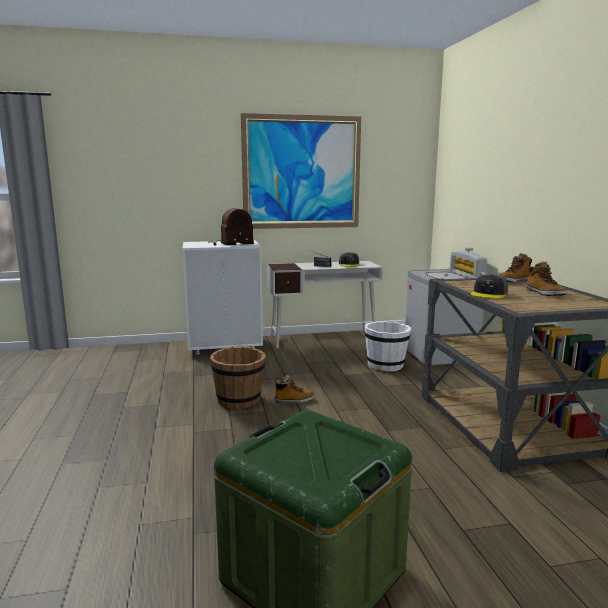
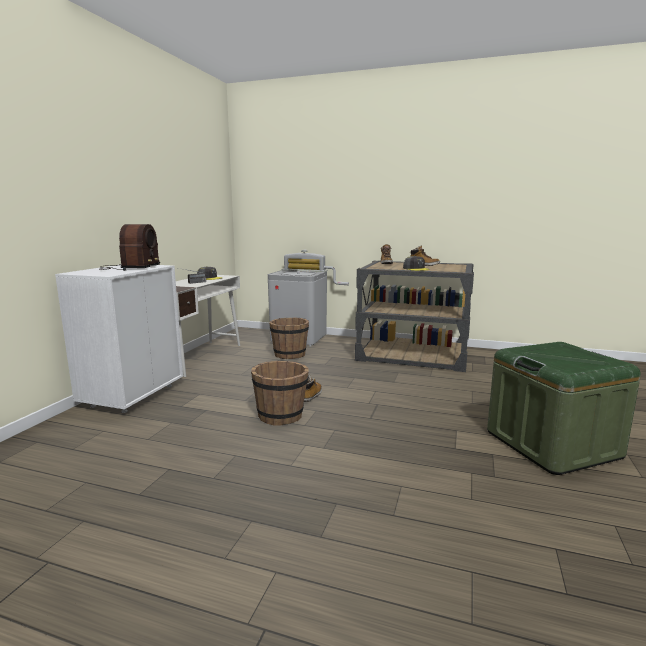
camera: 60 degrees left, 0 degrees up
(302, 172) = (153, 185): picture -> none
(386, 365) = (289, 355): white bucket -> brown bucket

